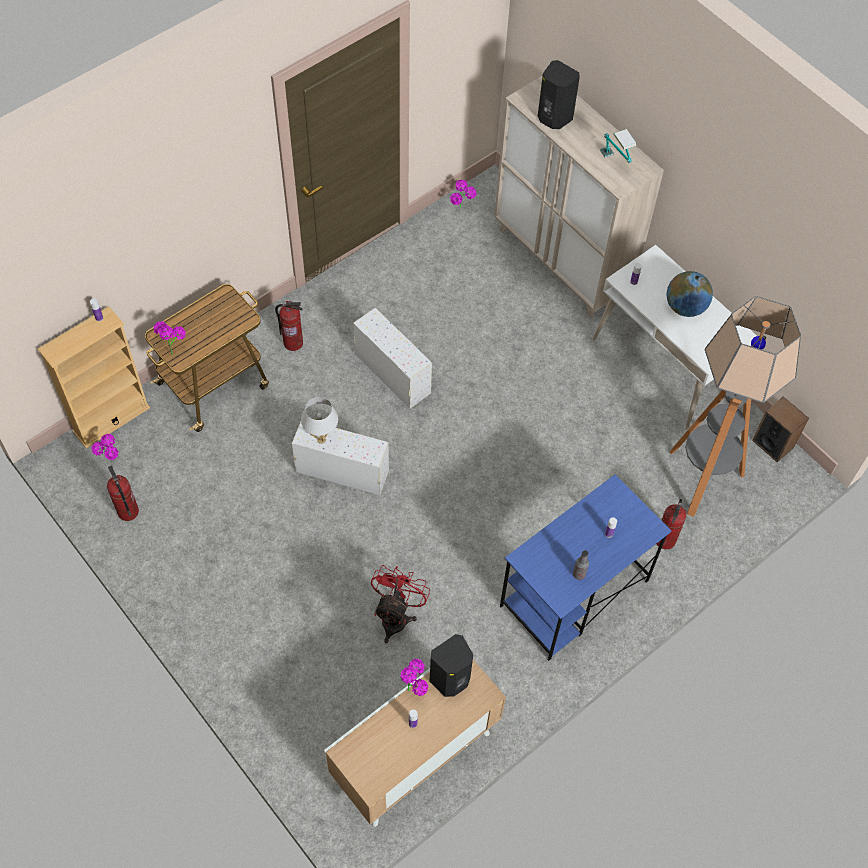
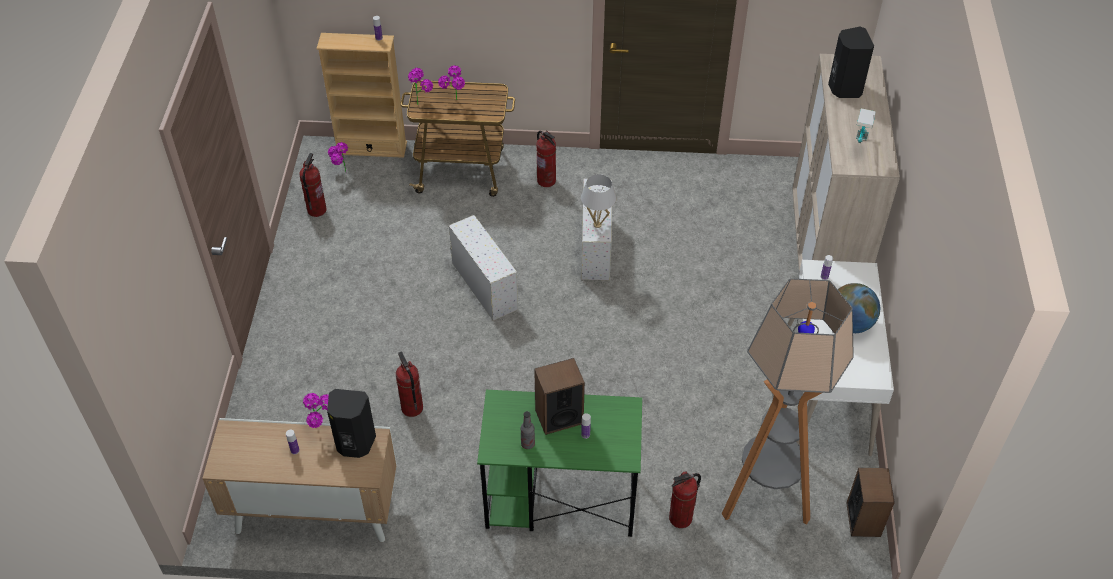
camera: 45 degrees right, 10 degrees down
(321, 439) = (471, 237): white table lamp -> white table lamp (597, 224)
(396, 616) = (411, 408): red fan -> fire extinguisher
(462, 211) = (777, 174): potted plant -> potted plant (454, 103)
(573, 594) = (559, 498): blue desk -> green desk
(577, 535) = (559, 416): none -> speaker

